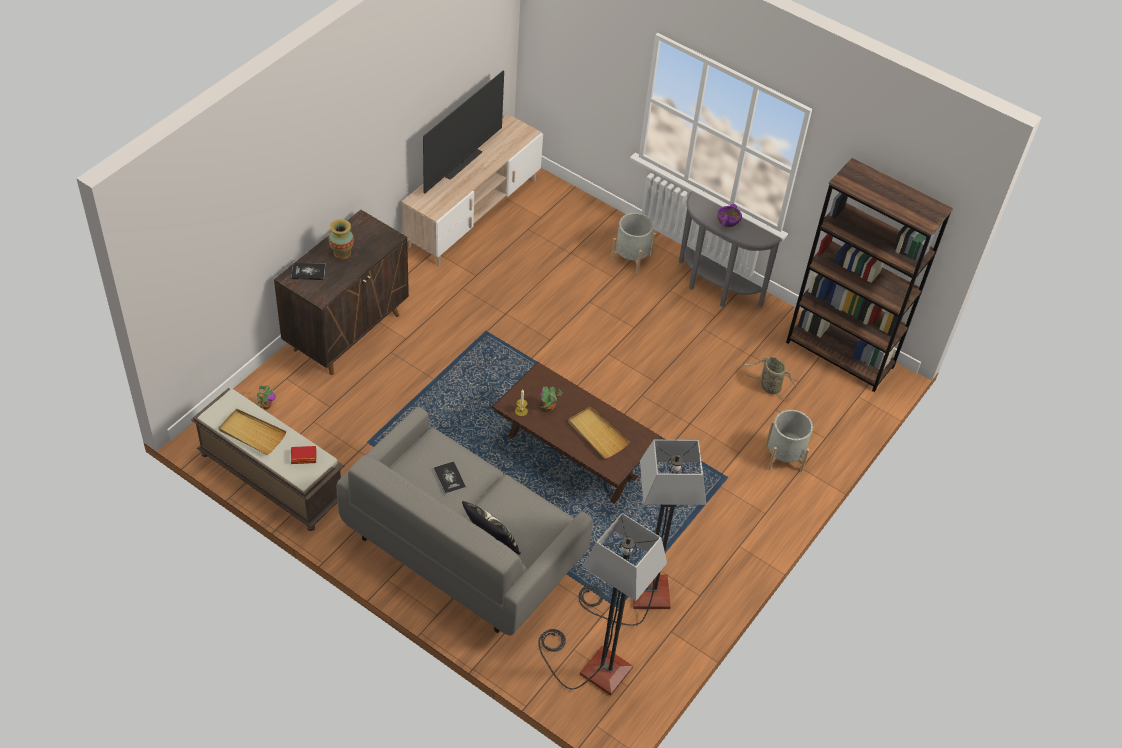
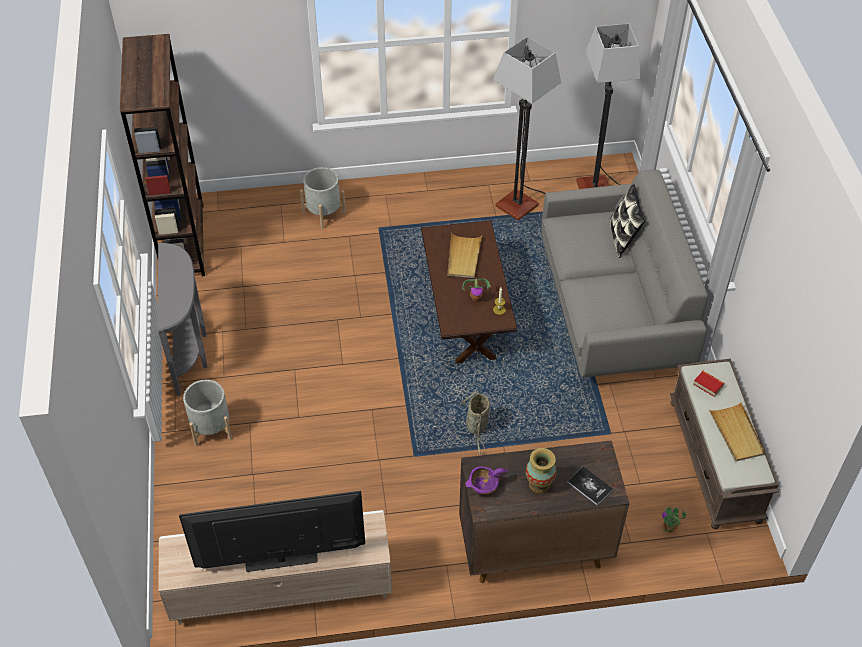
camera: 130 degrees left, 0 degrees up
(449, 478) = (609, 293): book -> none
(727, 221) = (174, 283): purple bowl -> purple bowl (484, 486)
(768, 386) = (265, 258): basket -> basket (477, 427)

